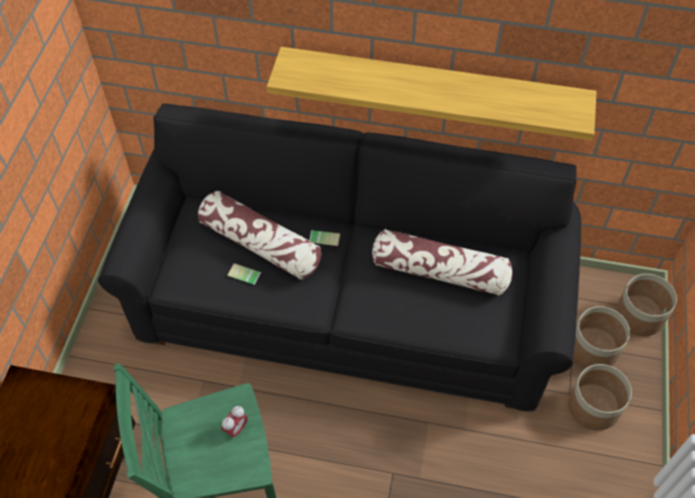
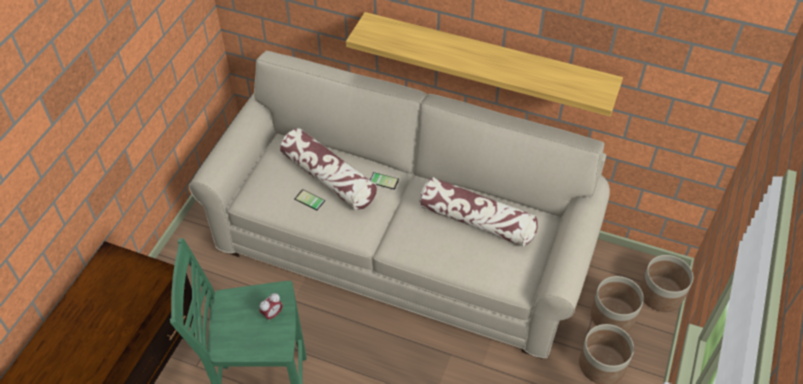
camera: 10 degrees right, 5 degrees down
(348, 304) = (402, 246): black sofa -> beige sofa

